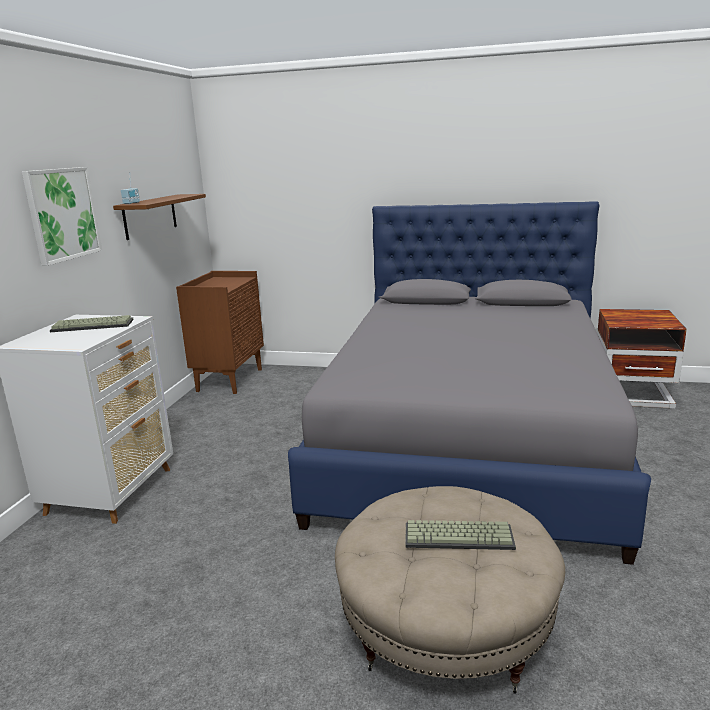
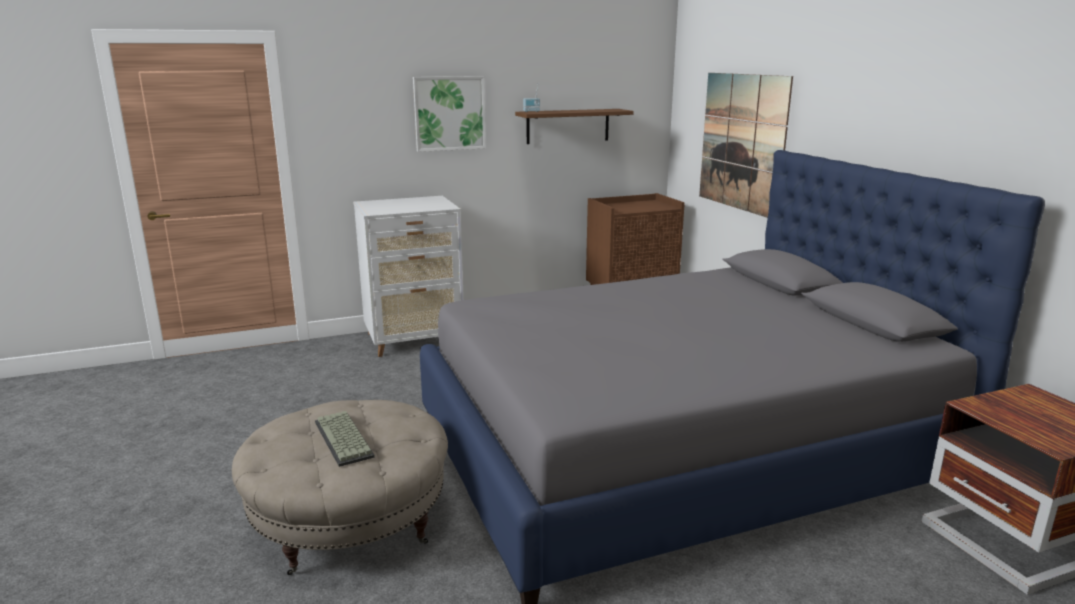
camera: 55 degrees right, 0 degrees up
(94, 325) = (421, 204): keyboard -> none
(313, 208) = (742, 142): none -> picture

